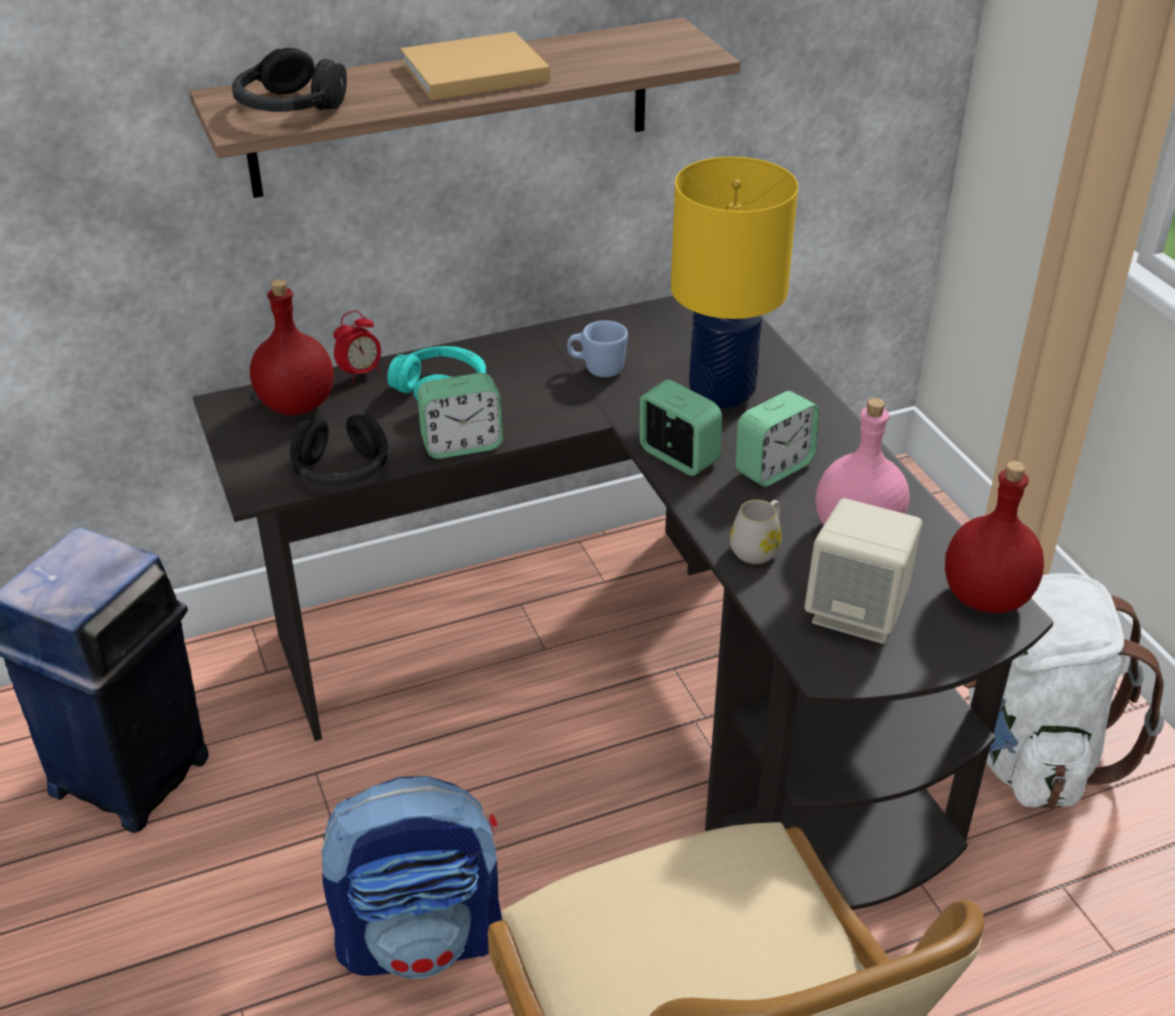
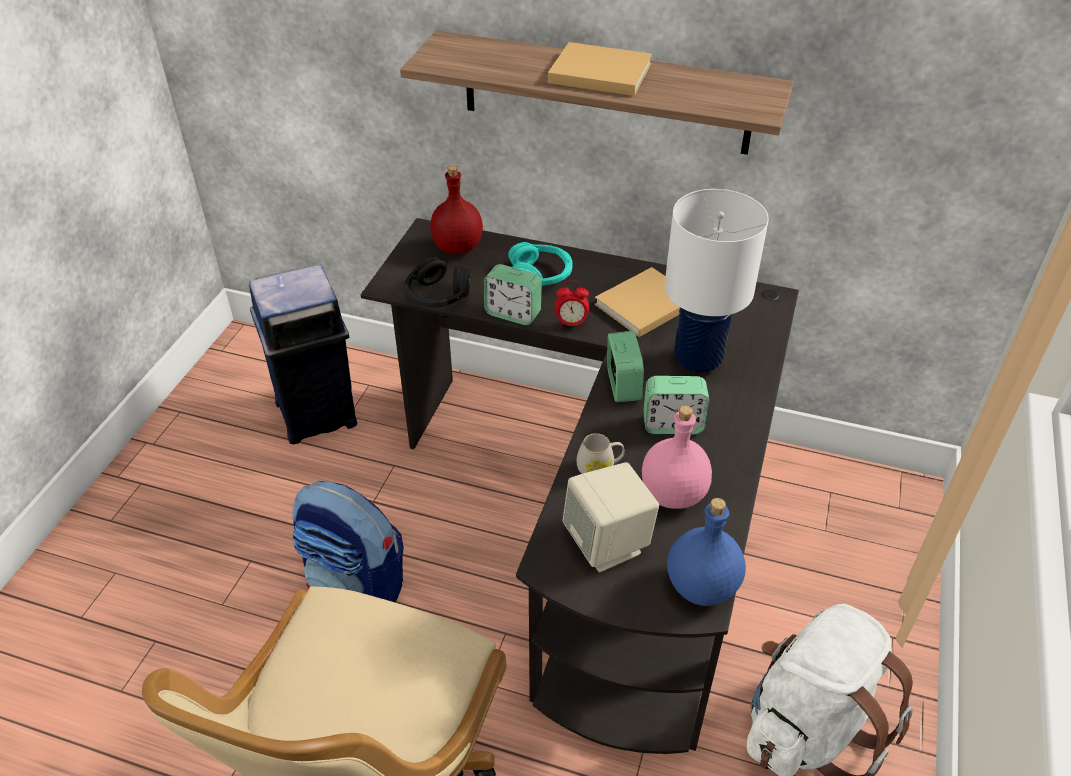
camera: 40 degrees right, 5 degrees up
(289, 107) = (468, 59): black headphones -> none
(360, 373) = (511, 244): alarm clock -> alarm clock (571, 324)
(597, 369) = (643, 305): blue mug -> beige book
(722, 396) = (698, 362): yellow table lamp -> white table lamp
(984, 596) = (701, 585): red bottle -> blue bottle

